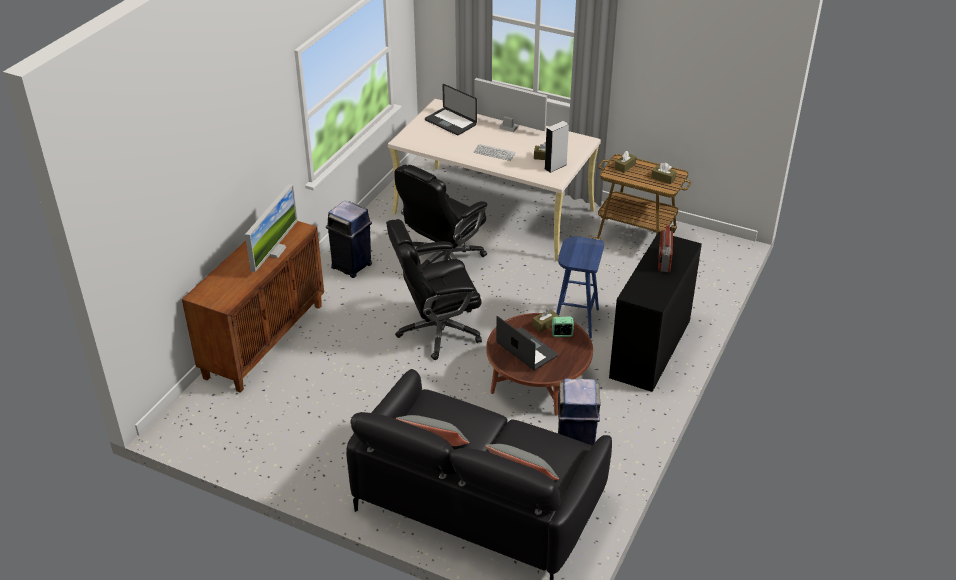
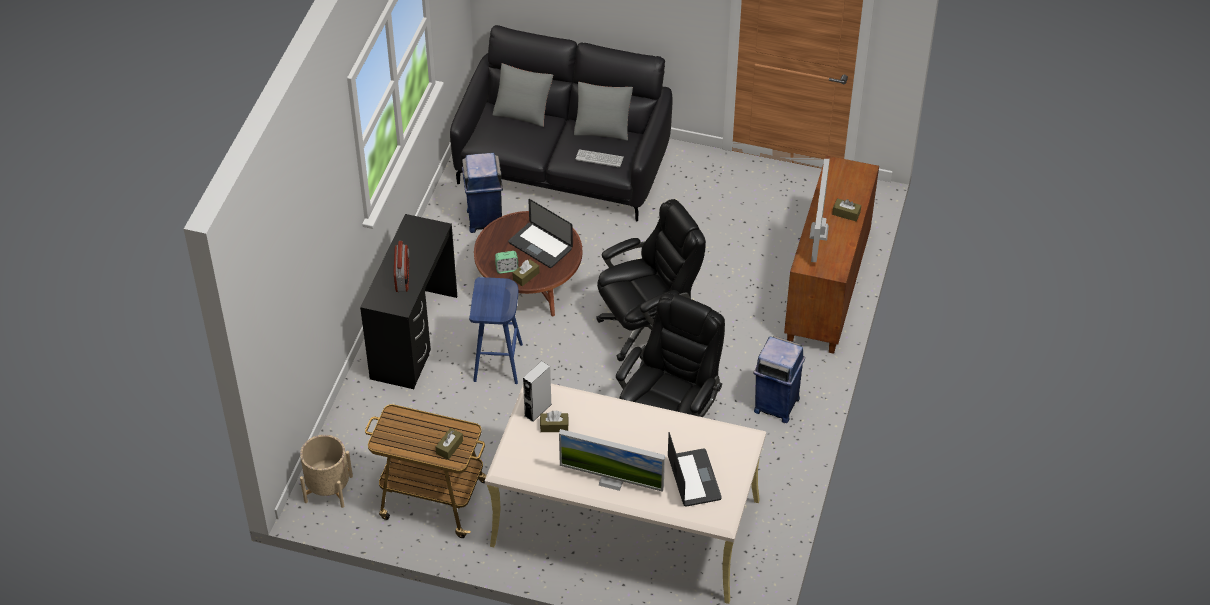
camera: 170 degrees right, 10 degrees up
(450, 122) = (694, 478): laptop -> laptop turned 45 degrees clockwise
(494, 153) = (620, 424): keyboard -> keyboard (599, 159)
(663, 178) = (400, 431): brown tissue box -> brown tissue box (846, 213)
(717, 253) = (328, 489): none -> beige planter

